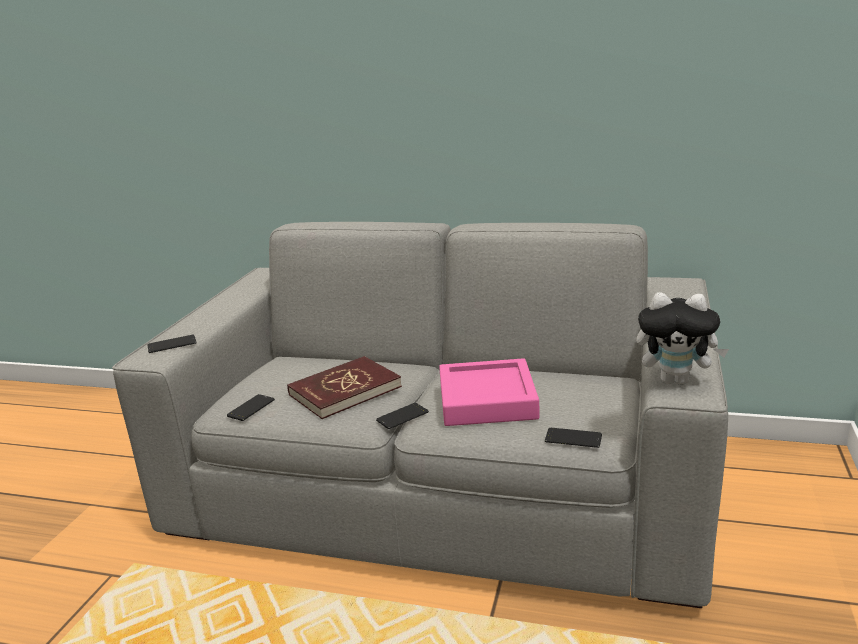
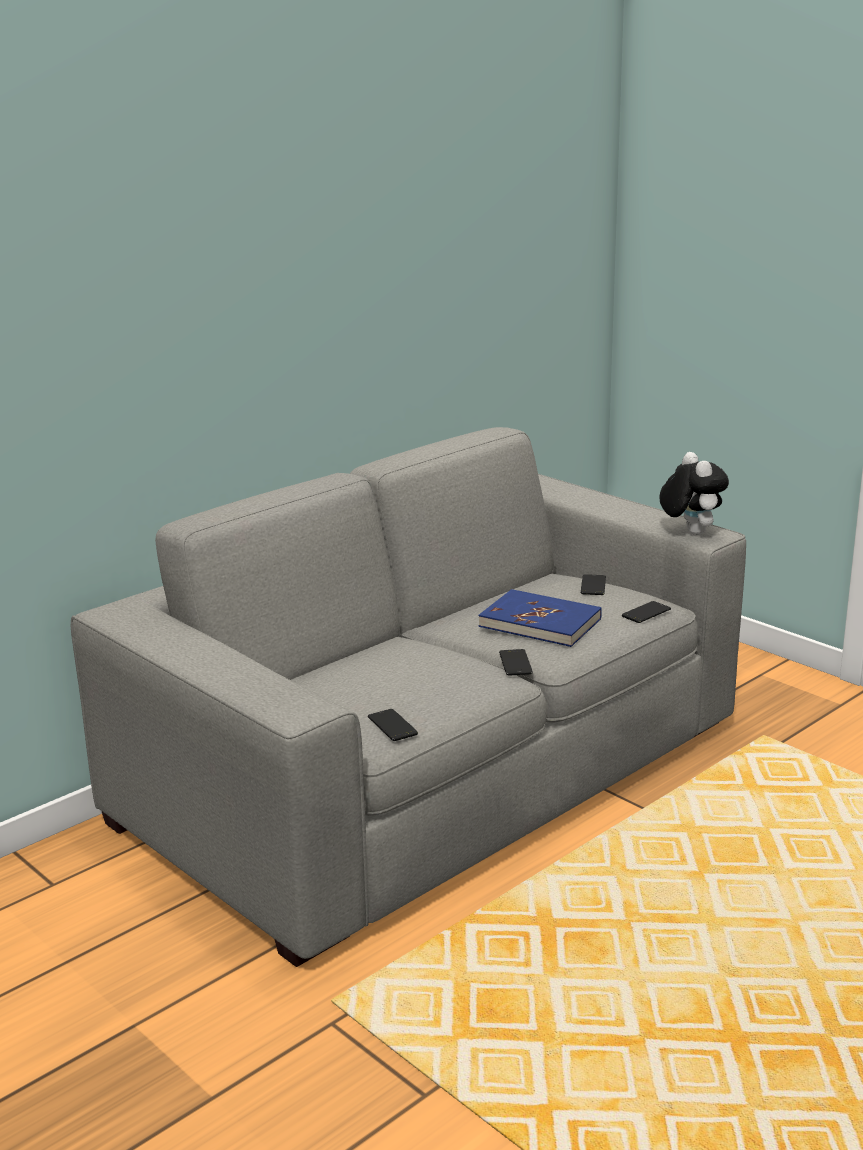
camera: 60 degrees left, 0 degrees up
(172, 344) = (282, 694): phone -> phone (593, 585)
(344, 391) = (425, 674): red book -> none
(487, 400) = (540, 623): pink tray -> blue book
(676, 380) = (690, 532): plush toy -> plush toy turned 60 degrees counterclockwise

